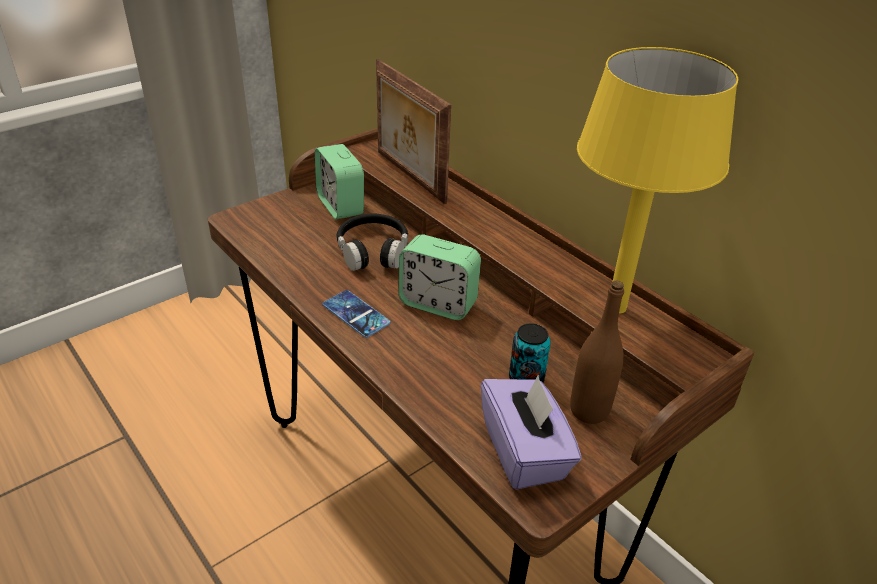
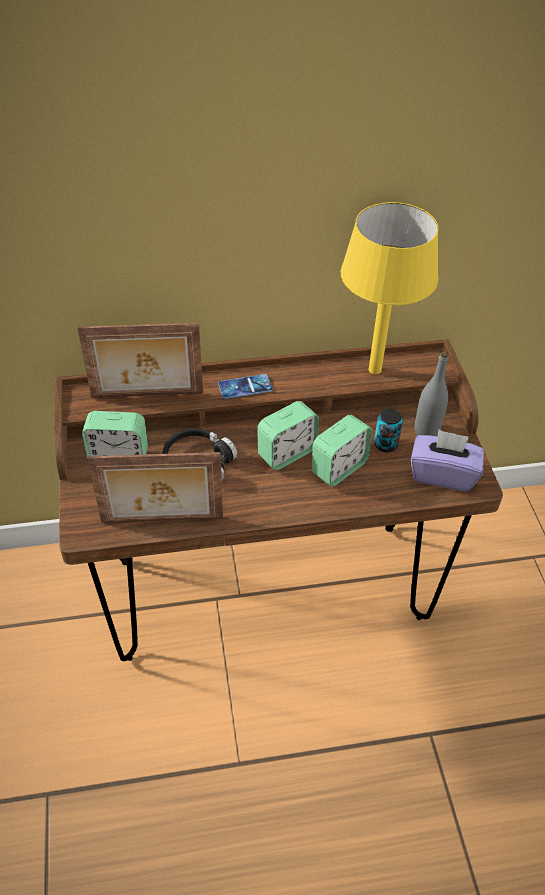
camera: 60 degrees left, 10 degrees up
(278, 256) = (162, 521): none -> picture frame
(356, 314) = (268, 501): phone -> phone (245, 387)
(450, 351) = (339, 468): none -> alarm clock
(589, 410) = (426, 431): brown bottle -> grey bottle

